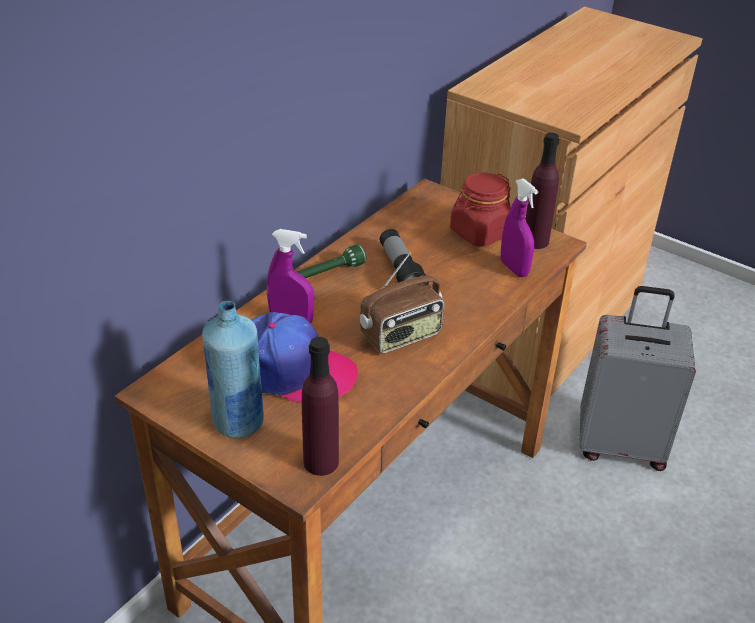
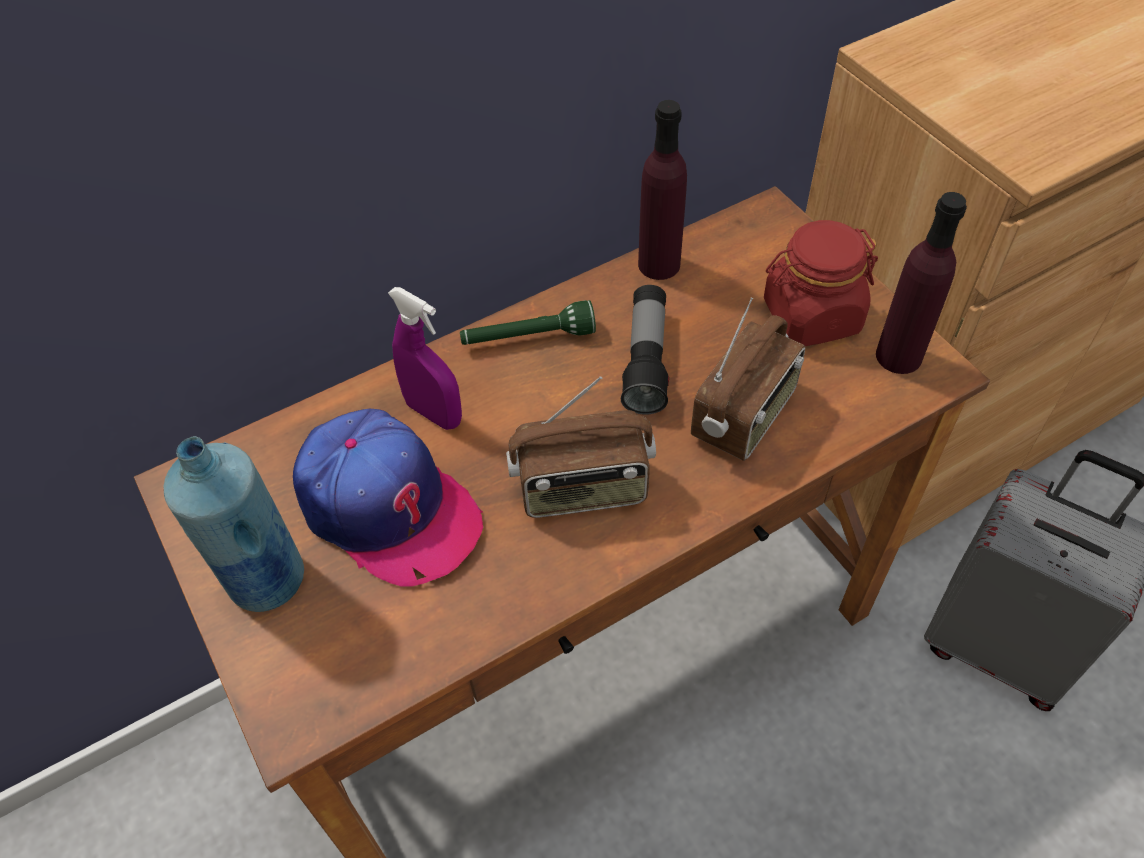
camera: 25 degrees right, 15 degrees up
(321, 462) = (342, 695): purple bottle -> purple bottle (659, 264)
(470, 284) = (745, 416): none -> radio
(514, 268) = (833, 403): purple spray bottle -> none

